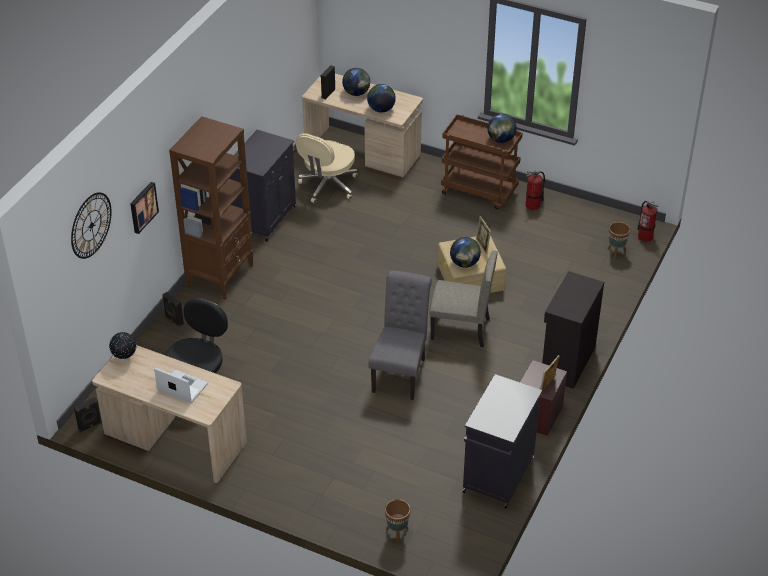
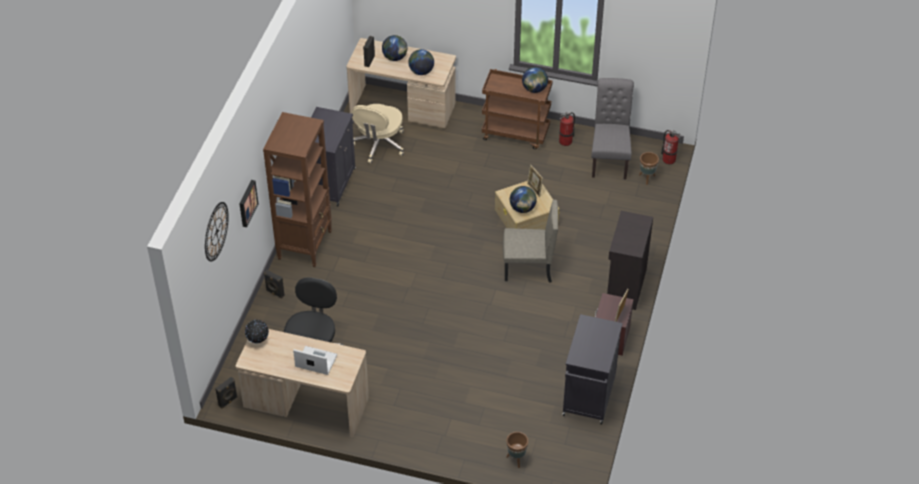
camera: 10 degrees left, 5 degrees up
(400, 372) = (486, 315): grey chair -> grey chair (609, 159)

